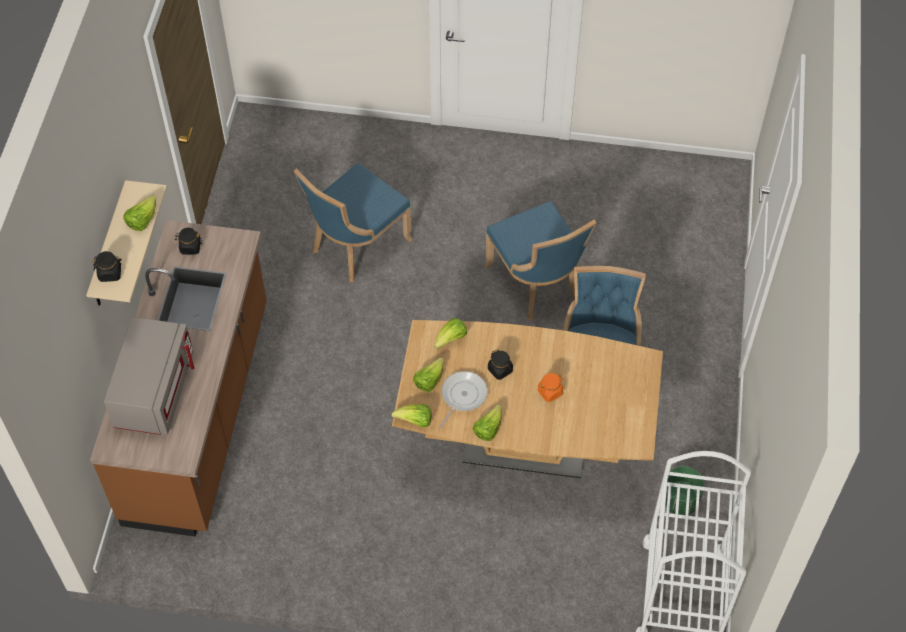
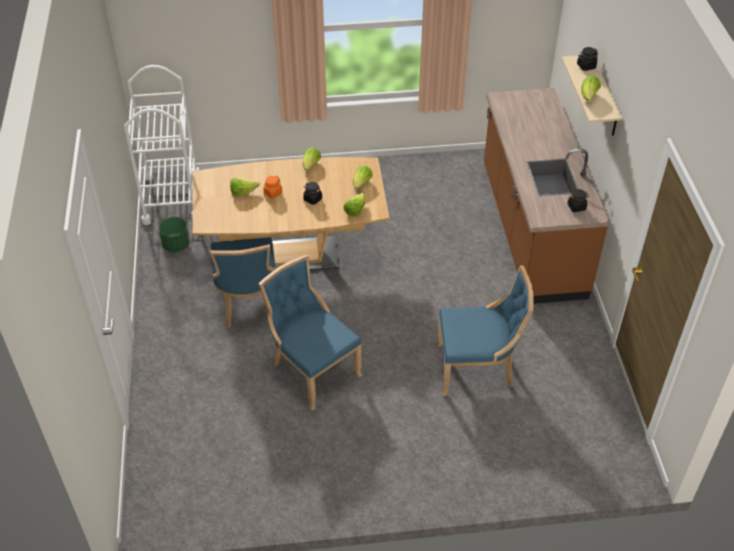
camera: 165 degrees right, 10 degrees down
(154, 391) = (540, 124): grey microwave -> none
(356, 246) = (477, 368): blue chair -> blue chair turned 60 degrees clockwise
(415, 421) = (362, 161): lettuce -> lettuce (243, 192)
(462, 396) = (335, 180): frying pan -> none

